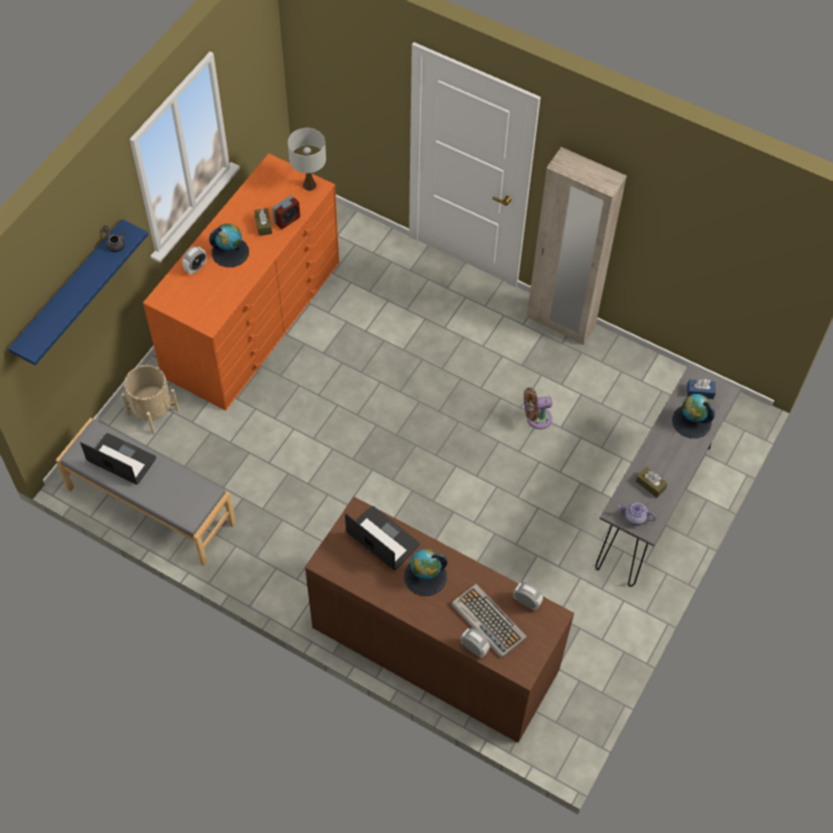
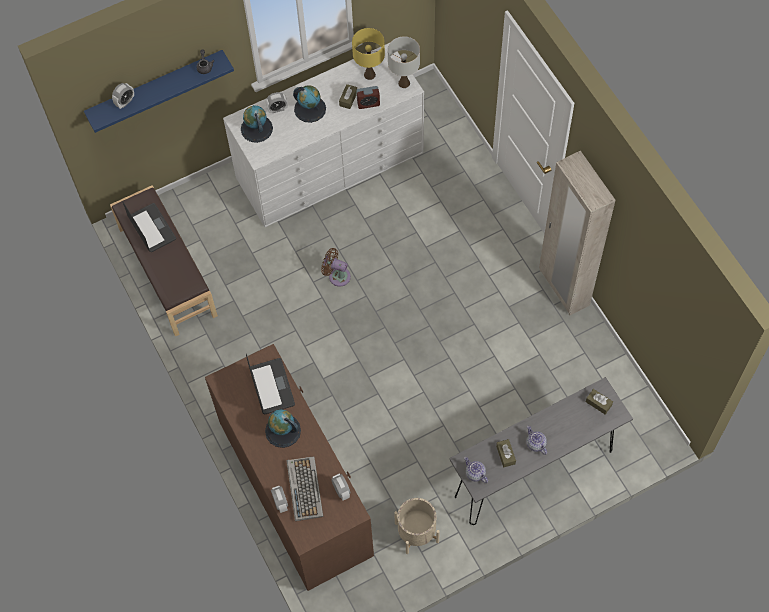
camera: 35 degrees right, 5 degrees up
(50, 318) = (125, 102): none -> alarm clock
(150, 507) = (166, 272): grey bench -> brown bench
(153, 412) = (213, 201): beige planter -> beige planter (416, 532)
(253, 318) = (330, 165): orange dresser -> white dresser
(269, 193) = (369, 75): none -> yellow table lamp
(536, 418) = (490, 355): brown fan -> brown fan (337, 276)
(670, 460) = (535, 444): none -> teapot
(691, 421) = (574, 423): globe -> globe (256, 129)
(700, 392) = (598, 403): blue tissue box -> brown tissue box

